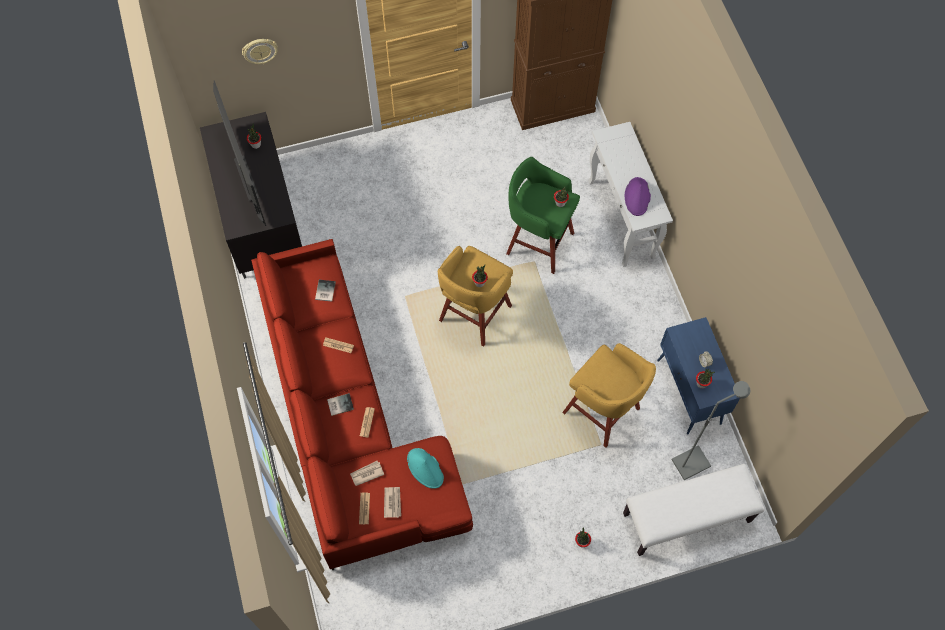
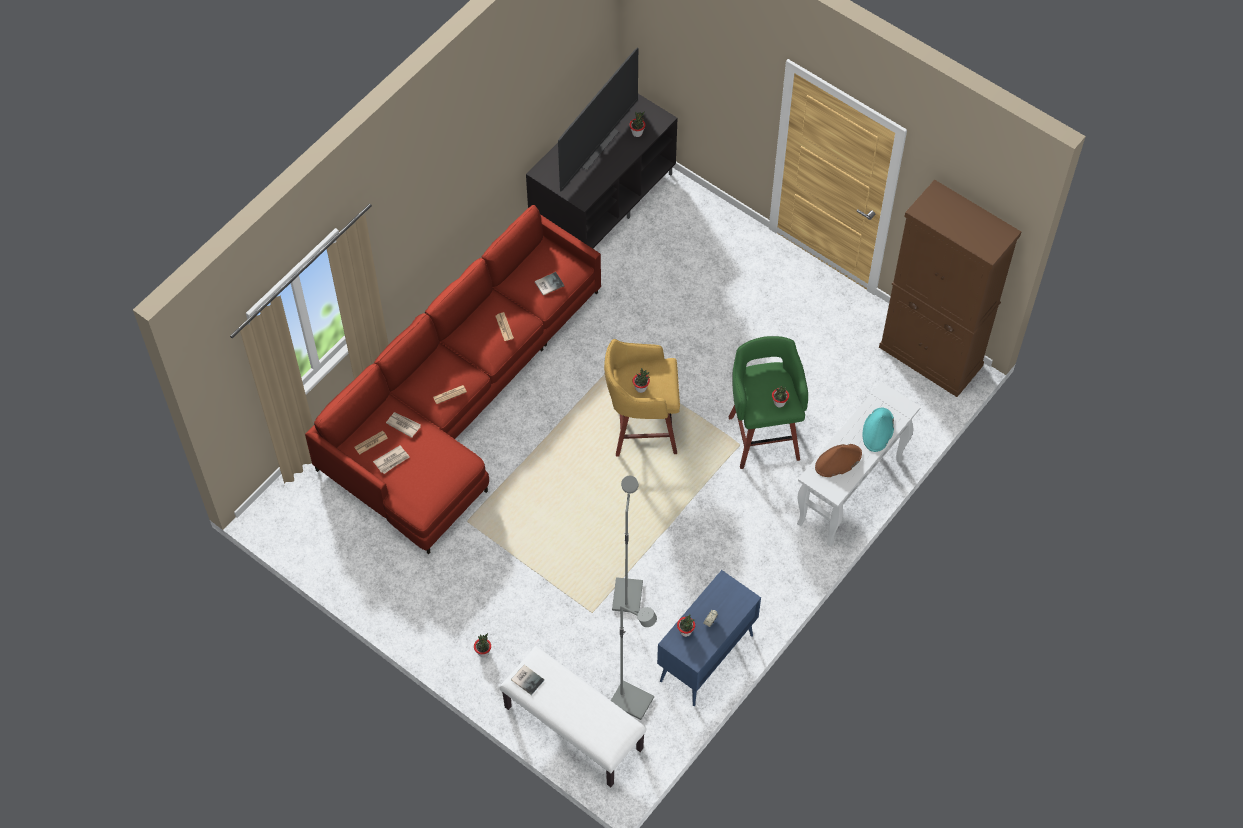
camera: 55 degrees right, 5 degrees down
(260, 50) = (691, 58): wall clock -> none
(339, 404) = (450, 363): book -> book (527, 679)
(425, 468) = (441, 466): turquoise hat -> turquoise hat (878, 430)
(603, 412) = (626, 595): yellow stool -> grey floor lamp
(637, 197) = (838, 461): purple hat -> brown hat

